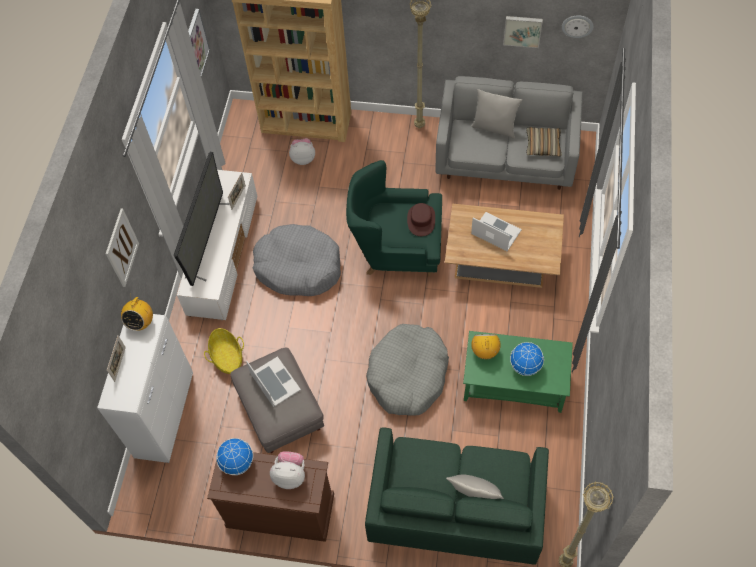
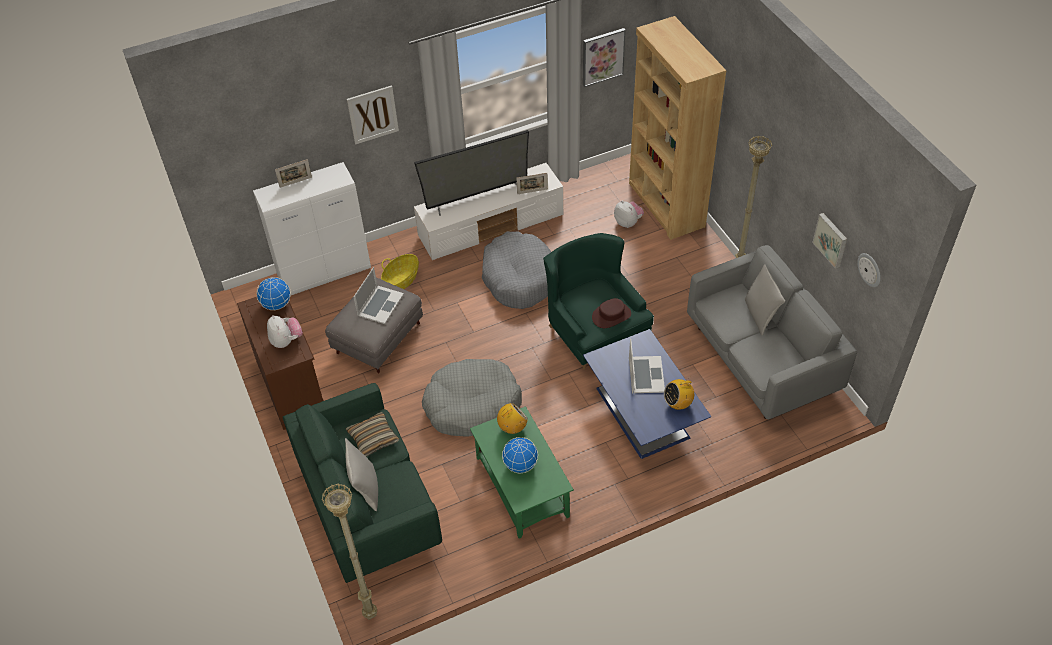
camera: 55 degrees right, 10 degrees down
(141, 322) = (338, 174): radio -> radio (678, 403)
(502, 261) = (643, 414): brown coffee table -> blue coffee table
(543, 145) = (774, 361): pillow -> pillow (373, 438)

